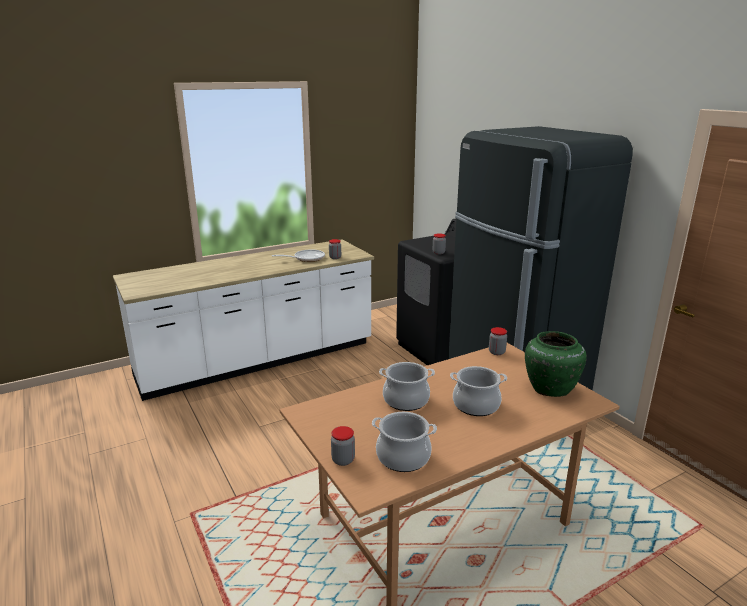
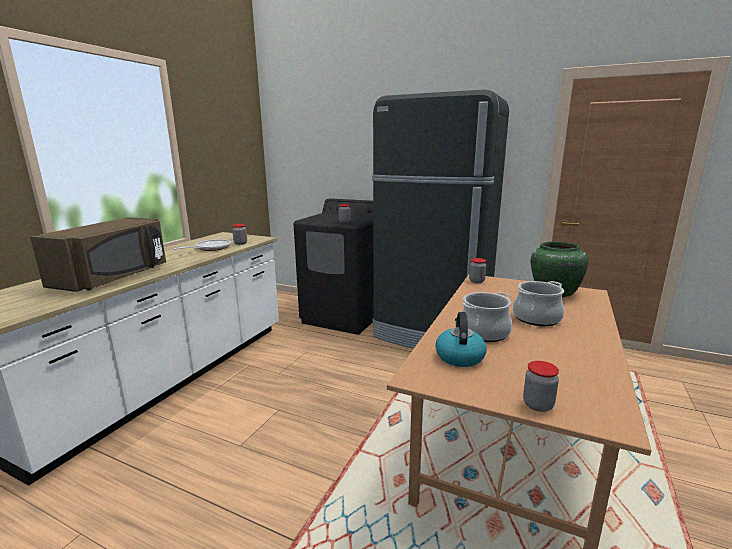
camera: 35 degrees left, 5 degrees down
(216, 274) = (114, 277): none -> brown microwave
(354, 410) = (459, 356): none -> kettle
(403, 457) = (574, 378): cooking pot -> none

